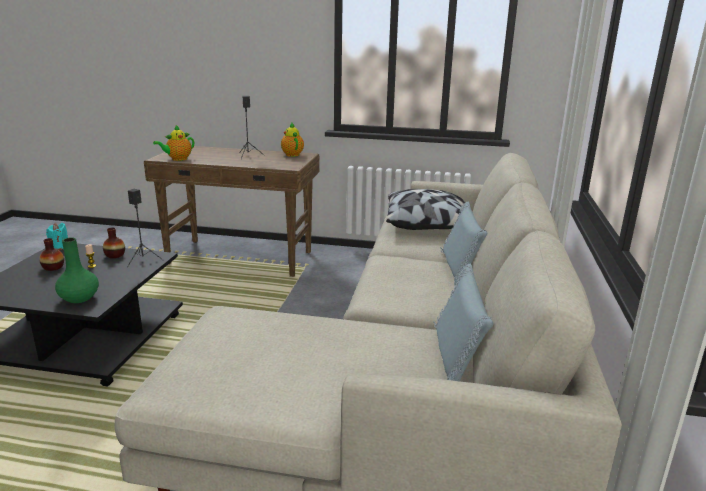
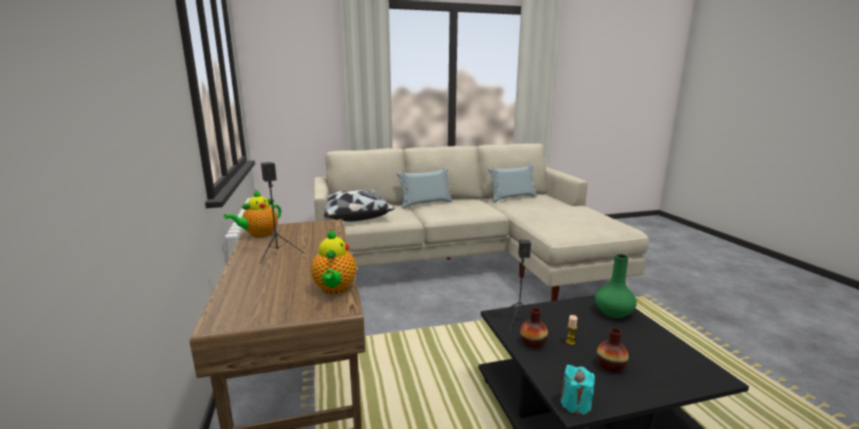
camera: 115 degrees left, 5 degrees down
(177, 159) = (335, 289): teapot -> teapot turned 60 degrees clockwise

